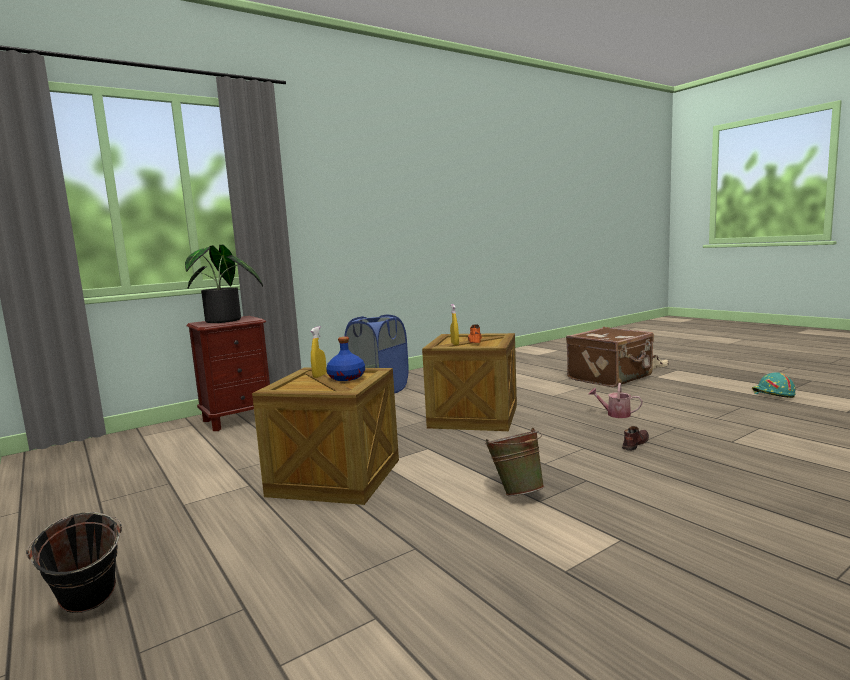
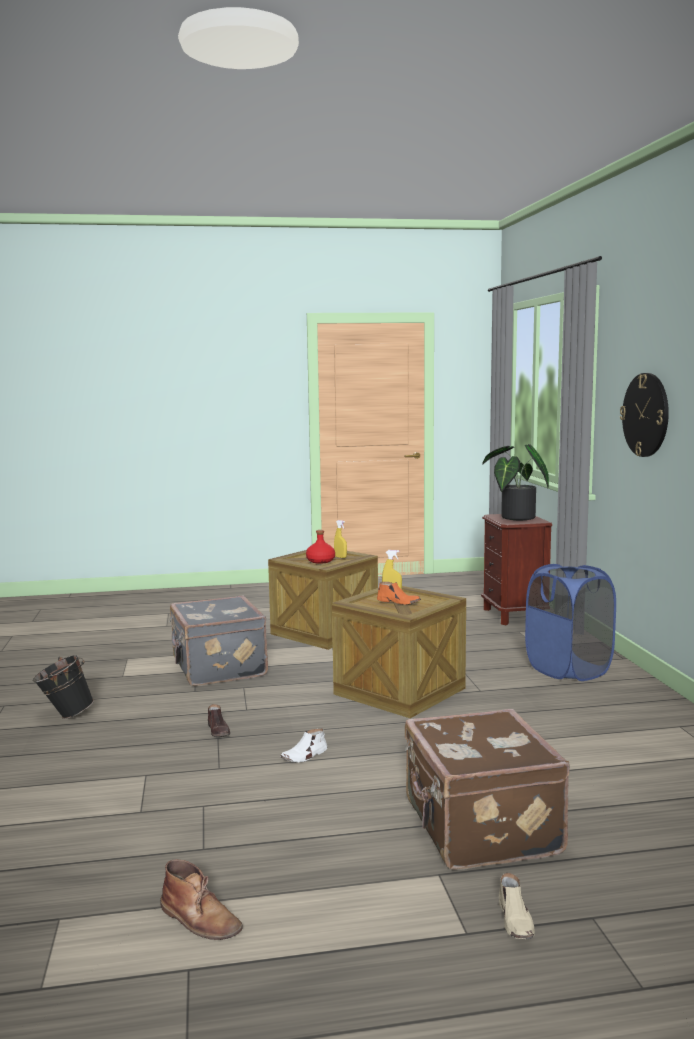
camera: 115 degrees right, 0 degrees up
(88, 609) = (255, 593): black bucket -> black bucket (64, 715)
(339, 209) = (646, 415): none -> wall clock
(347, 378) = (320, 561): blue bottle -> red bottle
(516, 492) = (217, 668): green bucket -> grey suitcase
(615, 414) = (304, 756): watering can -> white shoe
(772, 394) = (200, 919): turquoise hard hat -> brown boot

